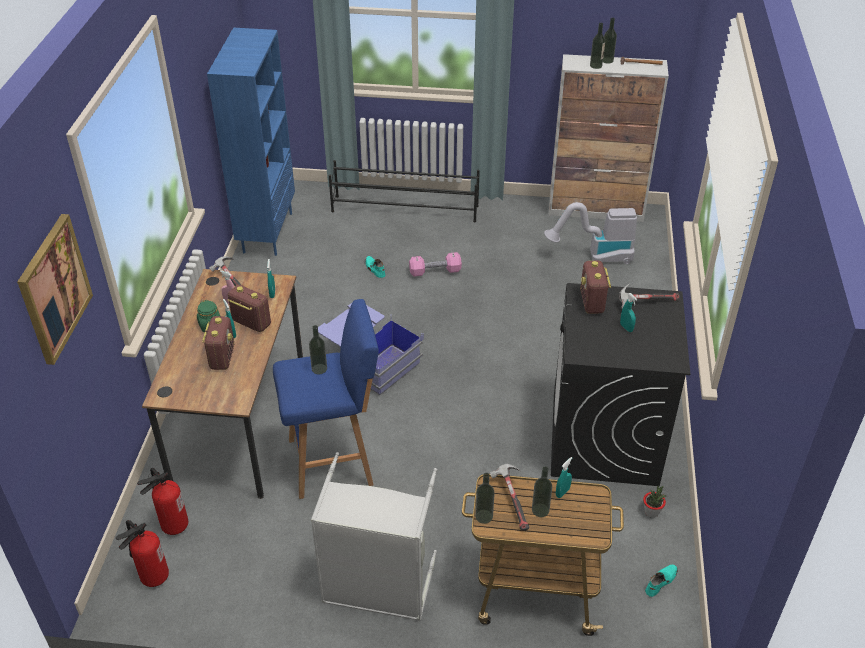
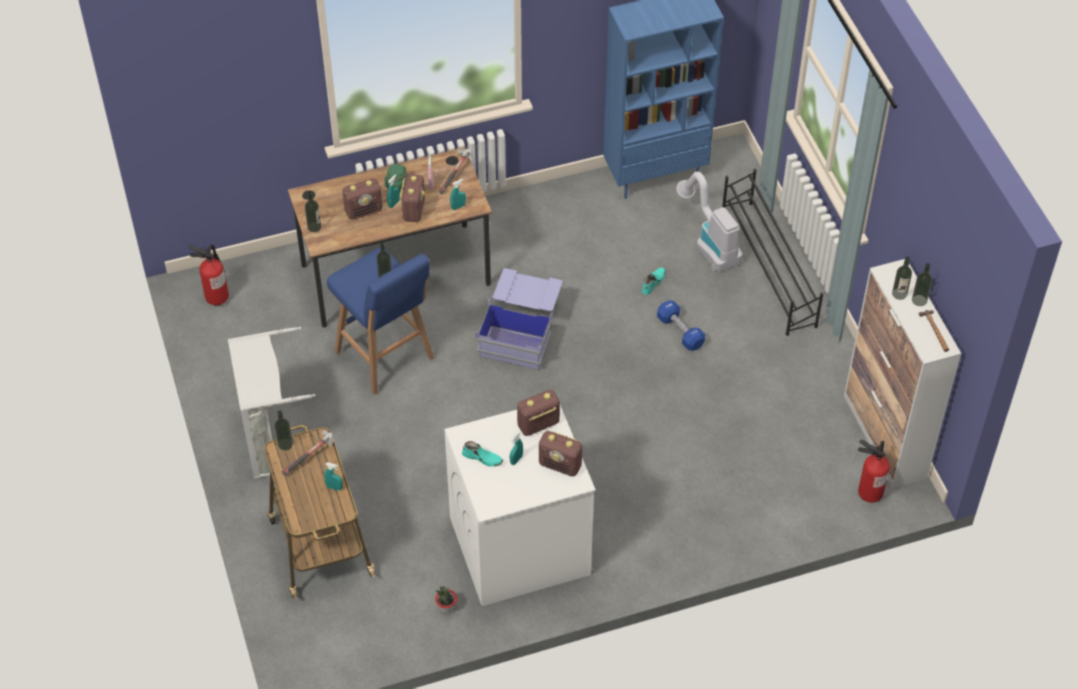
camera: 65 degrees right, 10 degrees up
(54, 288) = (239, 68): picture -> none
(171, 525) = (268, 283): fire extinguisher -> fire extinguisher (869, 490)
(435, 271) = (680, 332): pink dumbbell -> blue dumbbell
(540, 510) = (309, 479): bottle -> bottle (314, 227)
(595, 256) = (795, 460): vacuum cleaner -> vacuum cleaner (709, 242)
(605, 439) = (519, 547): black washing machine -> white washing machine
(645, 303) = (560, 465): hammer -> radio
(660, 582) = (371, 634): turquoise shoe -> turquoise shoe (482, 458)

